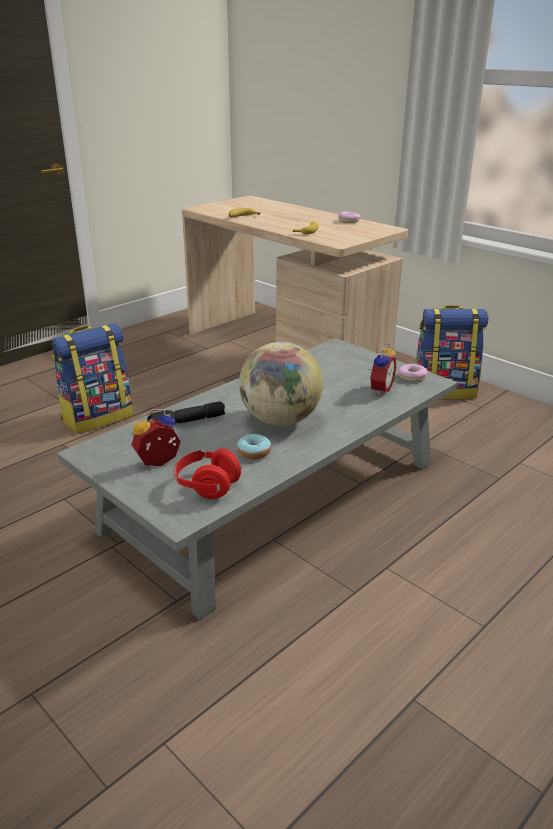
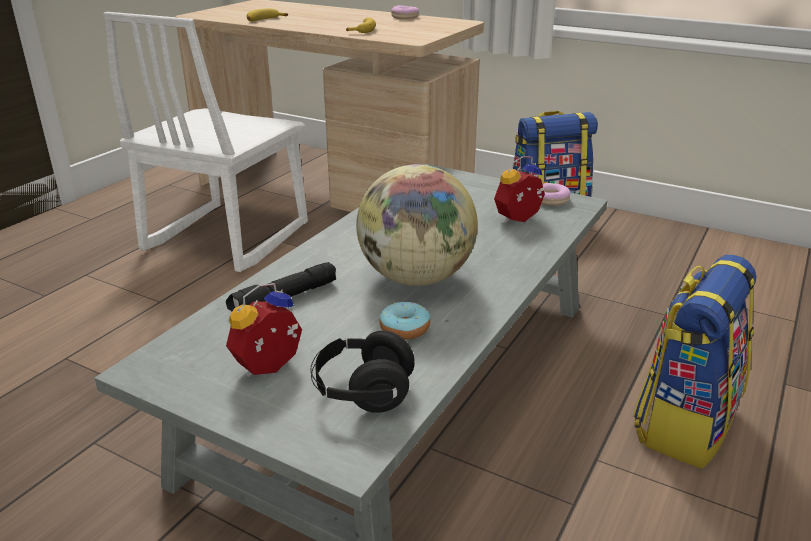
camera: 15 degrees left, 0 degrees up
(98, 417) = (108, 311): backpack -> backpack (684, 423)
(193, 375) = (225, 237): none -> white chair
(207, 486) = (362, 392): red headphones -> black headphones
(379, 389) = (520, 220): alarm clock -> alarm clock turned 135 degrees counterclockwise

